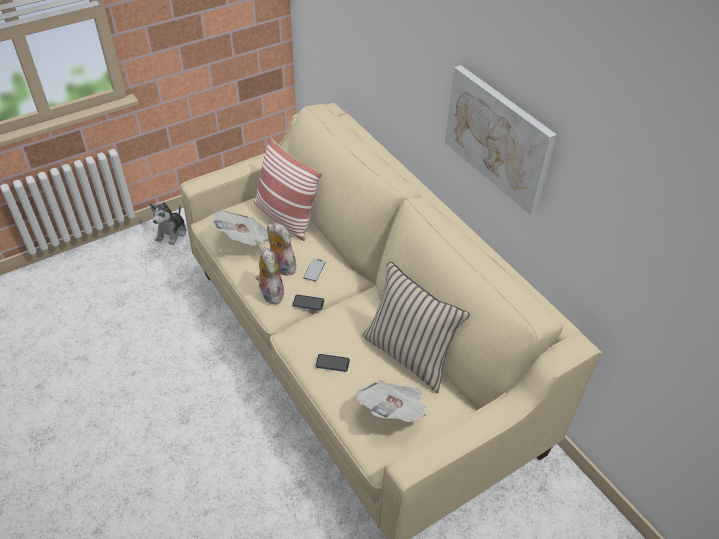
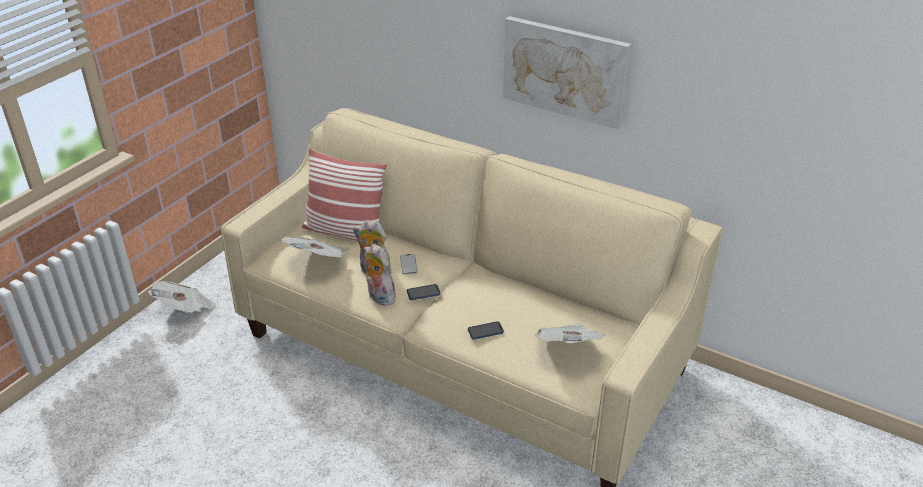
camera: 25 degrees left, 10 degrees down
(172, 233) = (185, 309): plush toy -> newspaper
(409, 354) = (548, 301): beige pillow -> none

